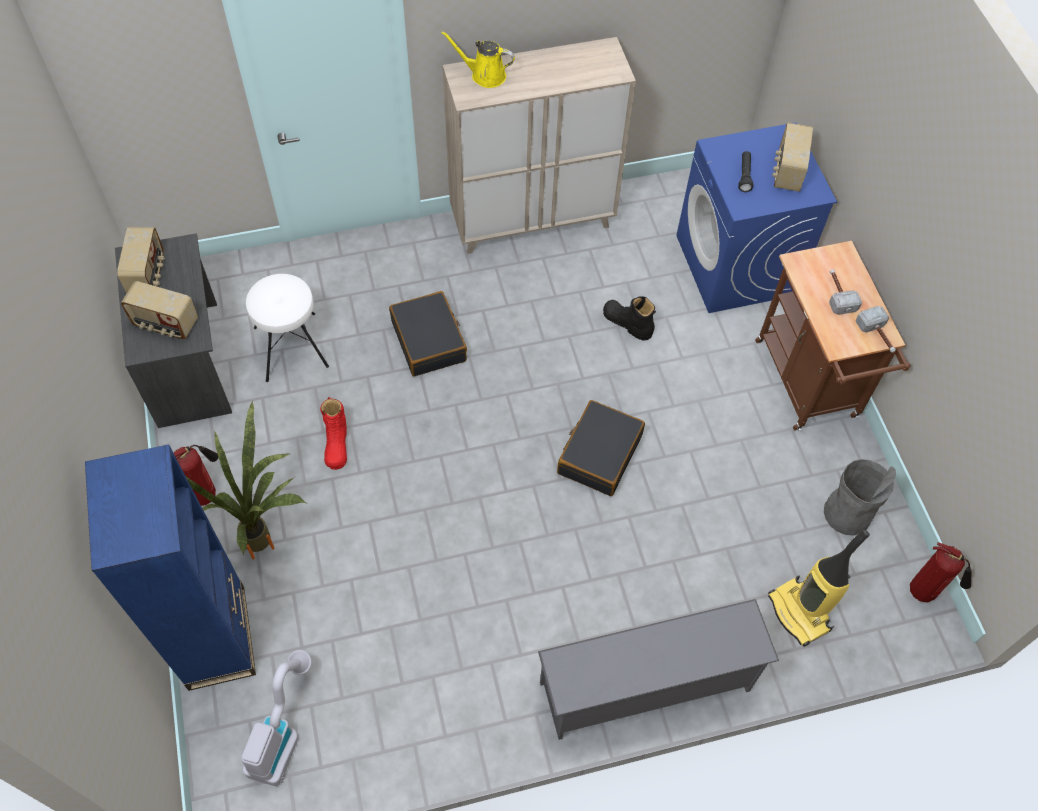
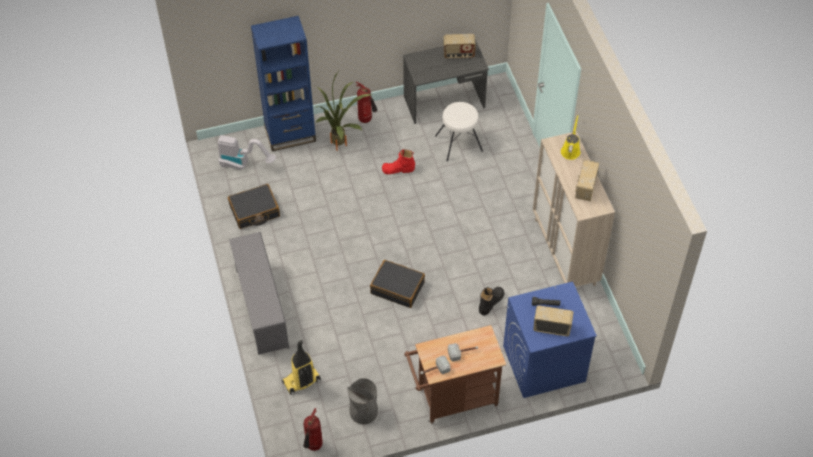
camera: 90 degrees right, 5 degrees down
(165, 324) = (429, 65): radio -> radio (585, 188)
(429, 341) = (468, 205): black suitcase -> black suitcase (254, 211)

